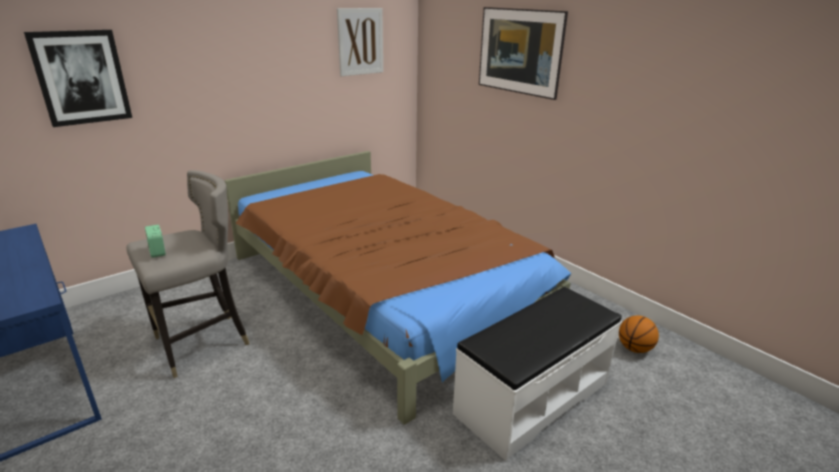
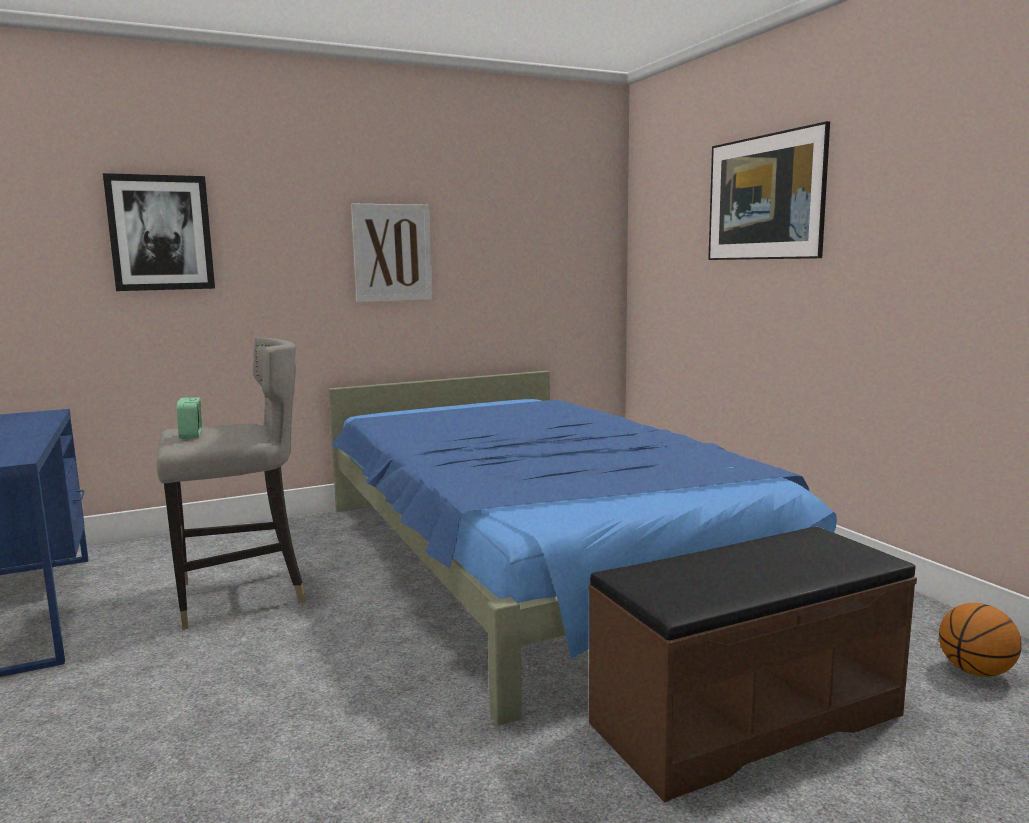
camera: 15 degrees right, 15 degrees down
(360, 41) = (539, 212): picture -> picture (392, 253)
(384, 291) = (534, 560): brown bed -> blue bed
(531, 397) = (744, 718): white bench -> brown bench

